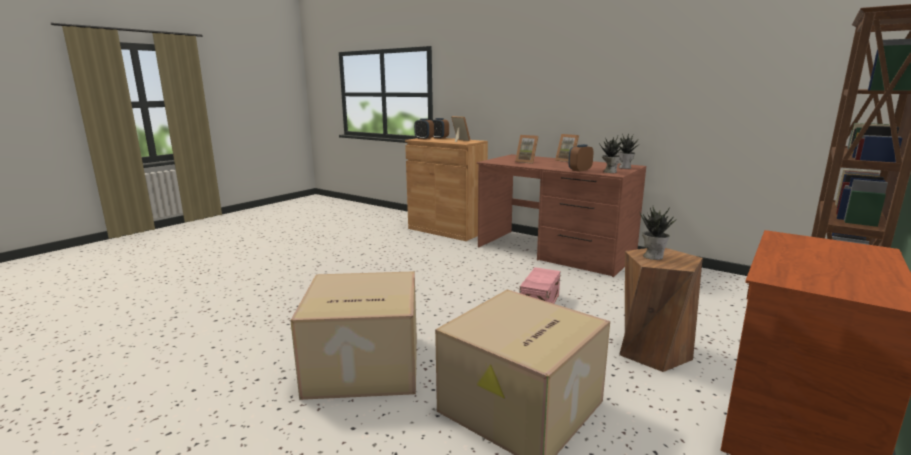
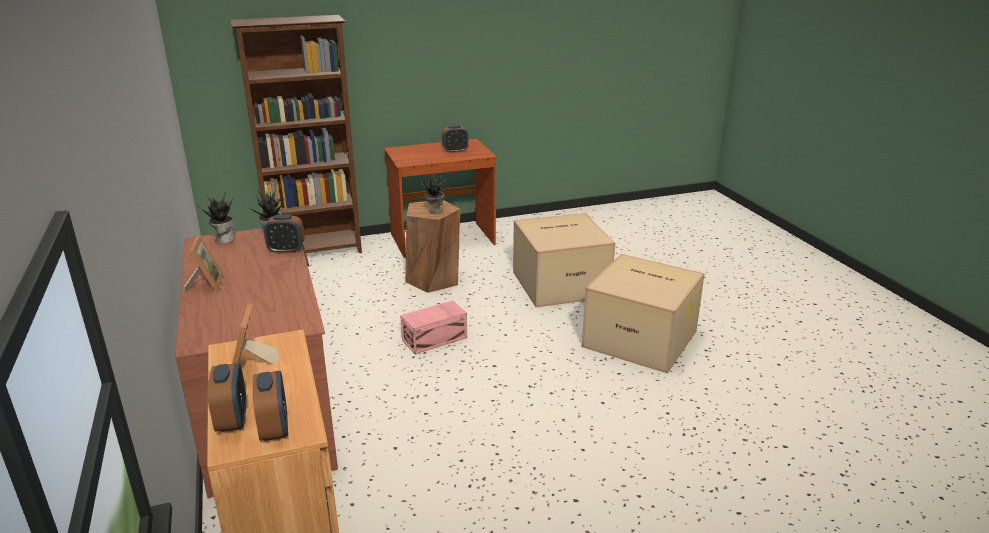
camera: 145 degrees left, 10 degrees up
(527, 162) = (262, 300): picture frame -> none
(821, 270) = (455, 151): none -> alarm clock

